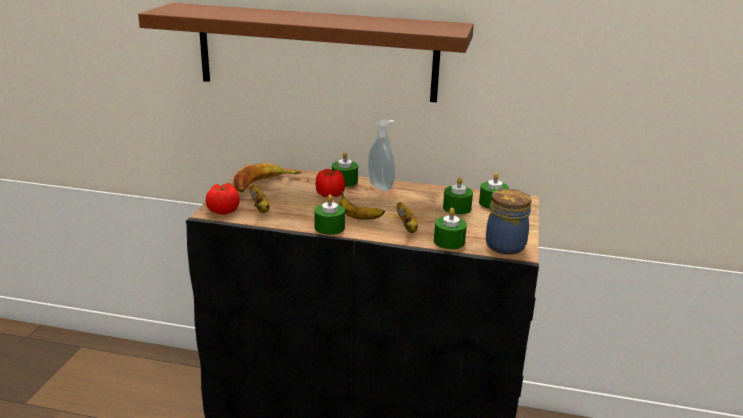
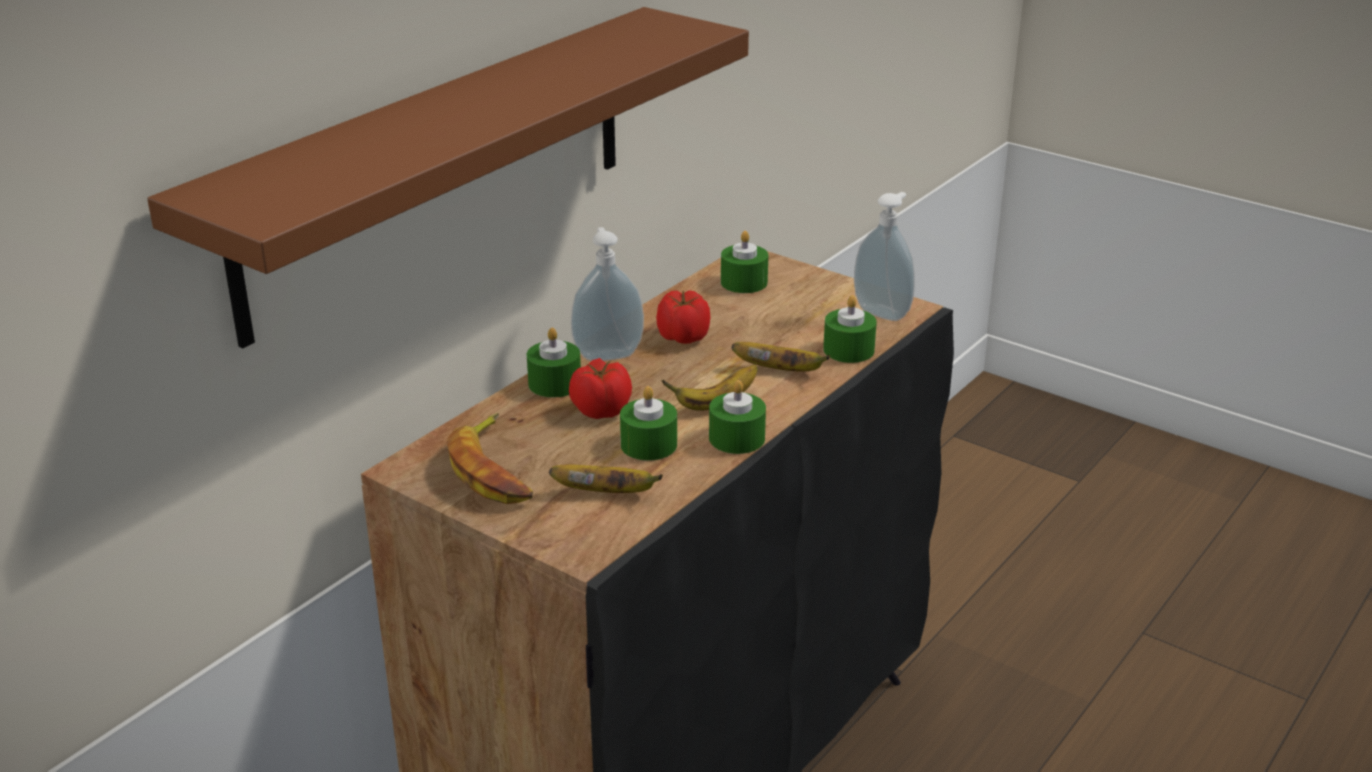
camera: 65 degrees left, 5 degrees up
(223, 211) = (588, 537): tomato -> tomato (683, 338)
(457, 208) = (741, 314): green candle -> green candle (649, 445)
(505, 245) = (883, 312): jar -> soap dispenser

